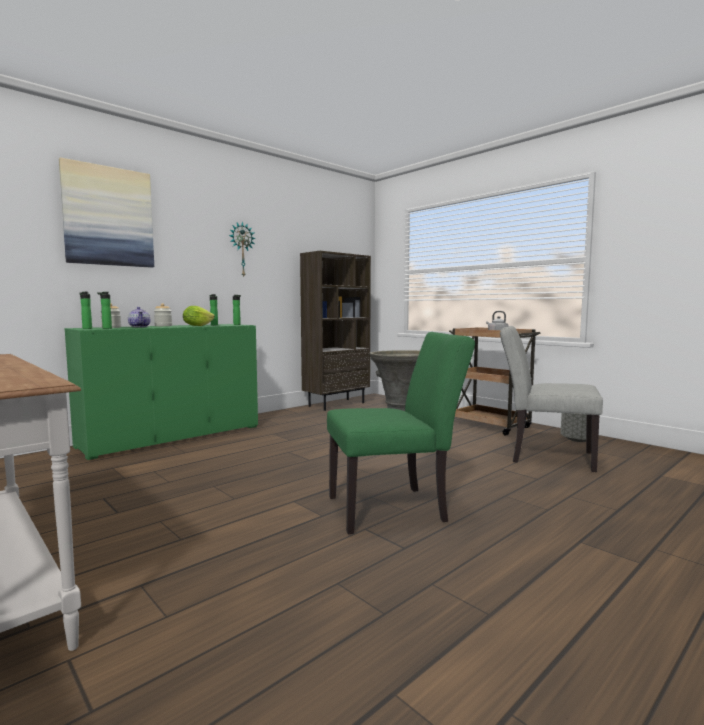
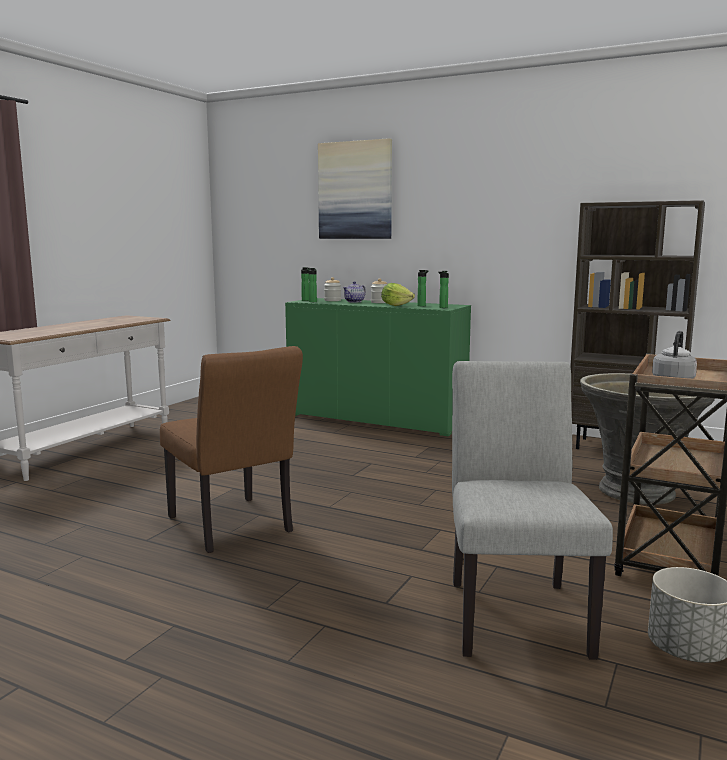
camera: 70 degrees right, 5 degrees up
(241, 249) = (497, 208): wall clock -> none
(395, 508) = (234, 527): green chair -> brown chair

